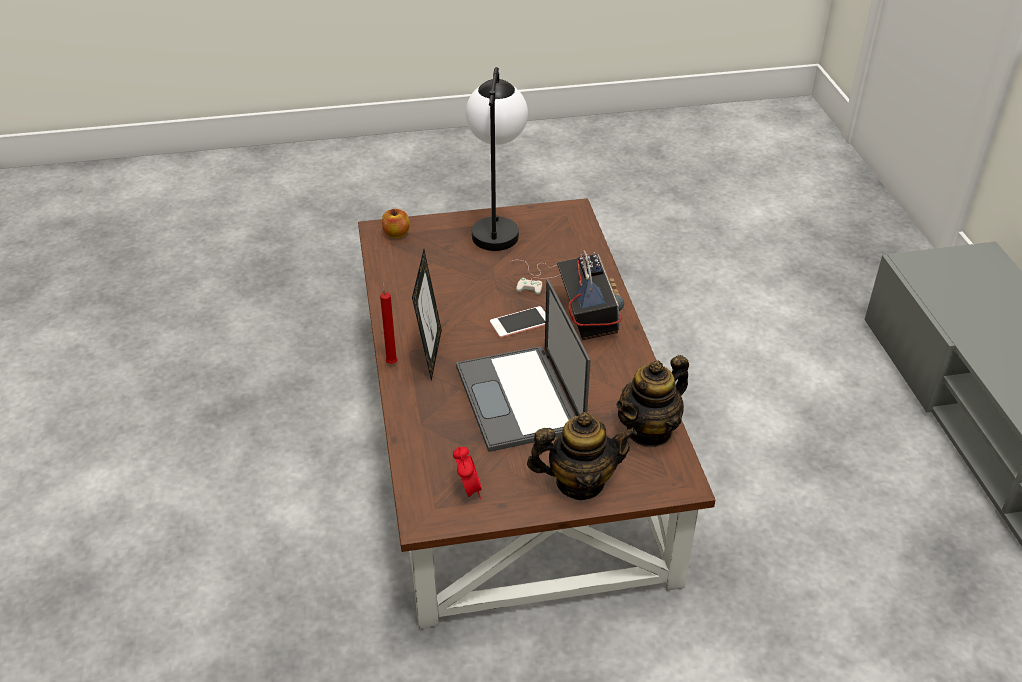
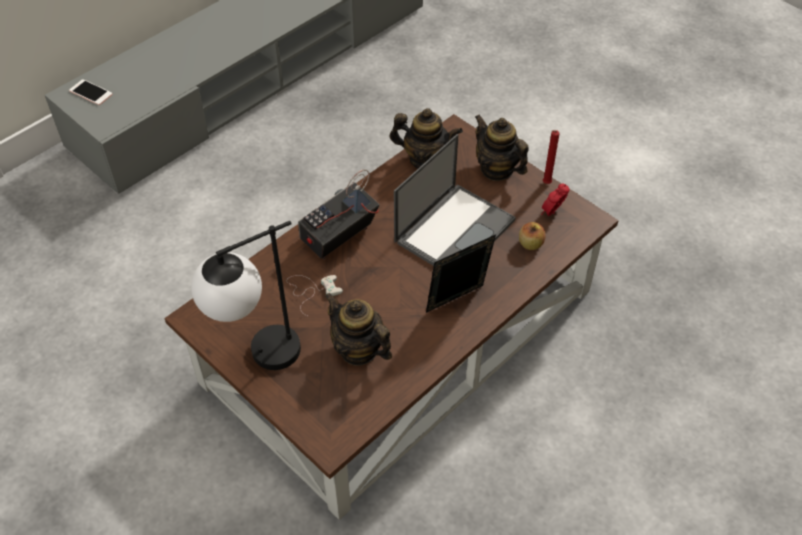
camera: 125 degrees left, 10 degrees up
(391, 362) = (486, 320): red candle -> red candle (545, 184)
(396, 234) = (326, 426): apple -> apple (530, 244)
(446, 276) = (358, 350): none -> teapot
(520, 322) = (377, 271): phone -> phone (91, 93)

